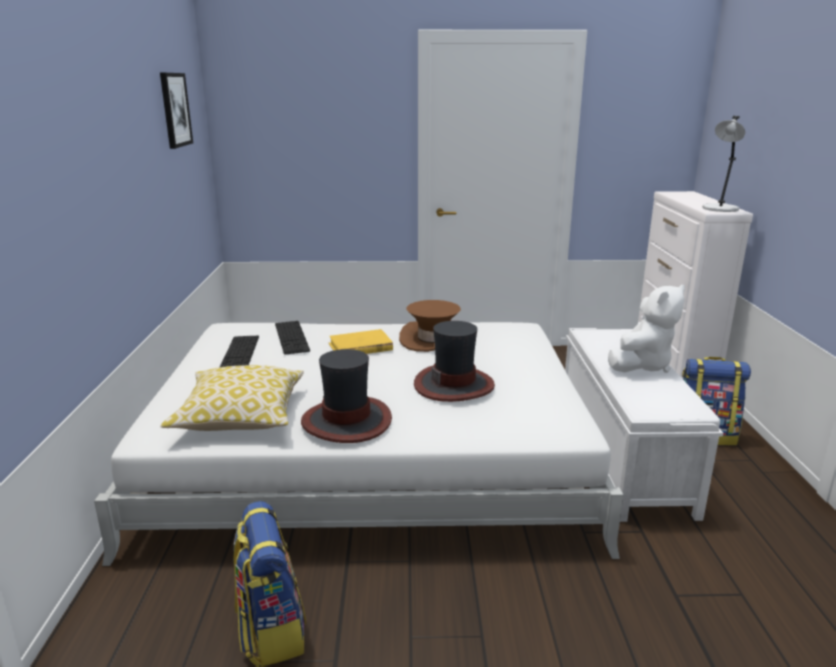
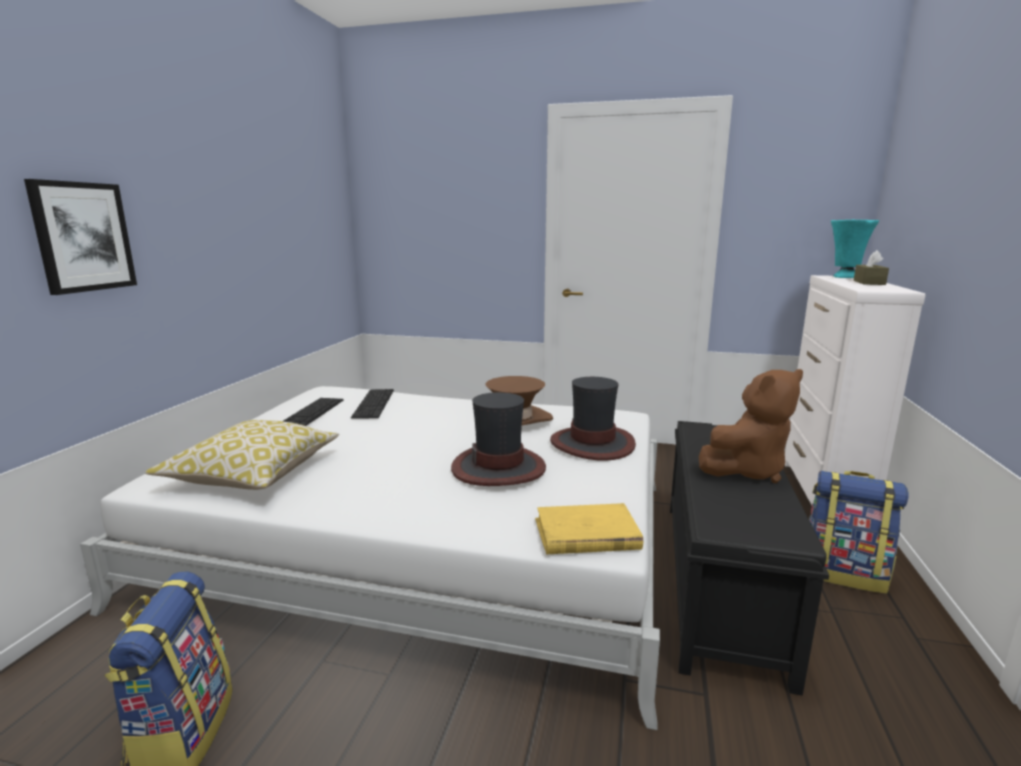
camera: 15 degrees right, 5 degrees down
(175, 110) = (297, 179): picture -> picture (83, 237)
(347, 421) = (349, 493): hat -> hat (592, 444)
(360, 347) = (433, 419): yellow book -> yellow book (586, 534)
(621, 453) = (719, 579): white bench -> black bench
(642, 365) = (746, 470): white plush toy -> brown plush toy
(683, 194) = (845, 277): none -> turquoise vase
(706, 201) = (869, 282): none -> brown tissue box
(720, 209) = (881, 288): grey table lamp -> none

